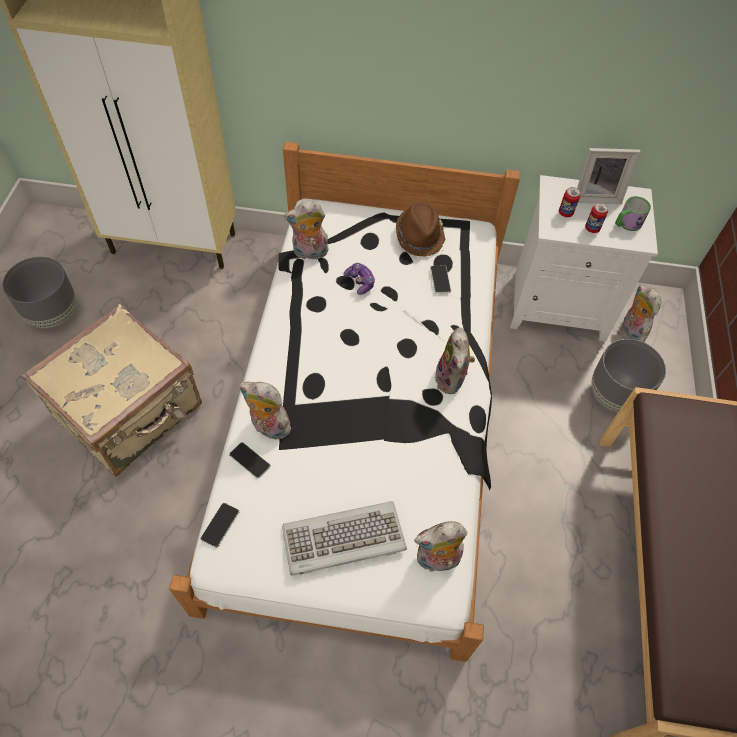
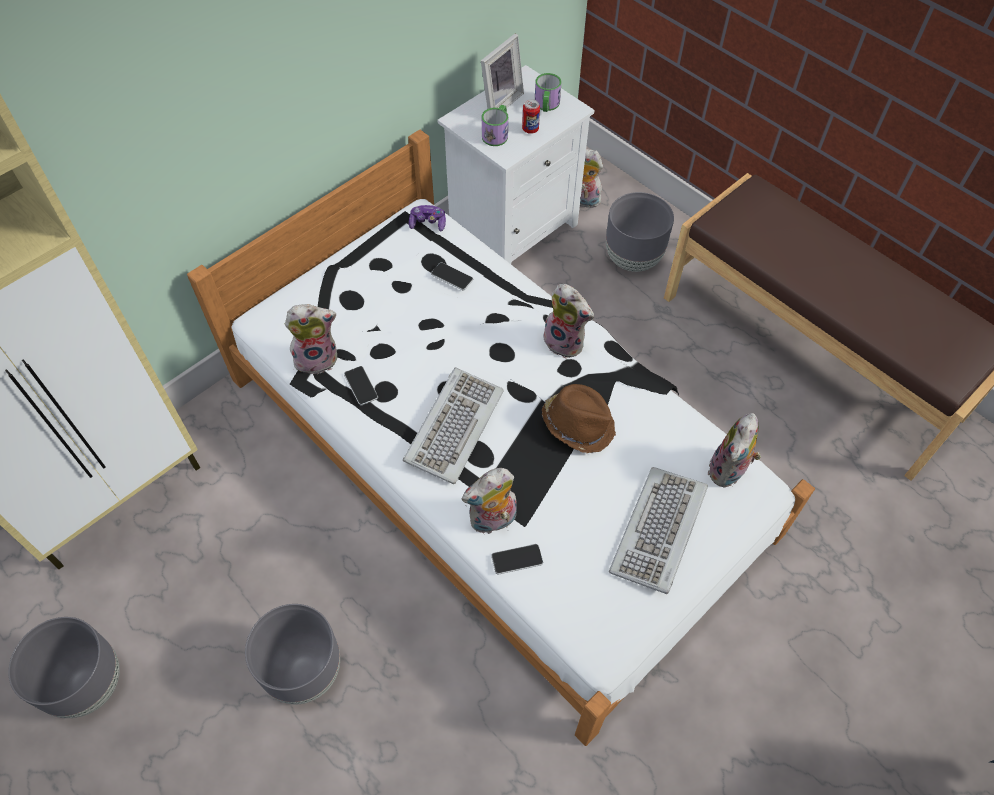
camera: 50 degrees left, 0 degrees up
(131, 412) = (304, 670): beige suitcase -> grey planter
(220, 525) = (567, 628): phone -> phone (361, 386)
(309, 253) = (317, 358): plush toy -> plush toy turned 135 degrees counterclockwise
(321, 357) = (453, 426): none -> keyboard
(360, 282) = (395, 339): game controller -> game controller (428, 223)
(420, 236) = (386, 258): brown hat -> brown hat (578, 424)
(565, 213) = (497, 133): can -> mug

